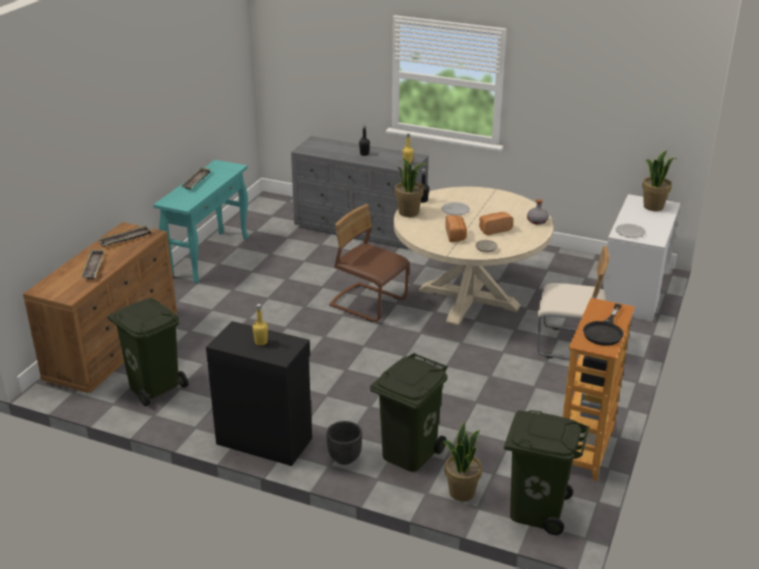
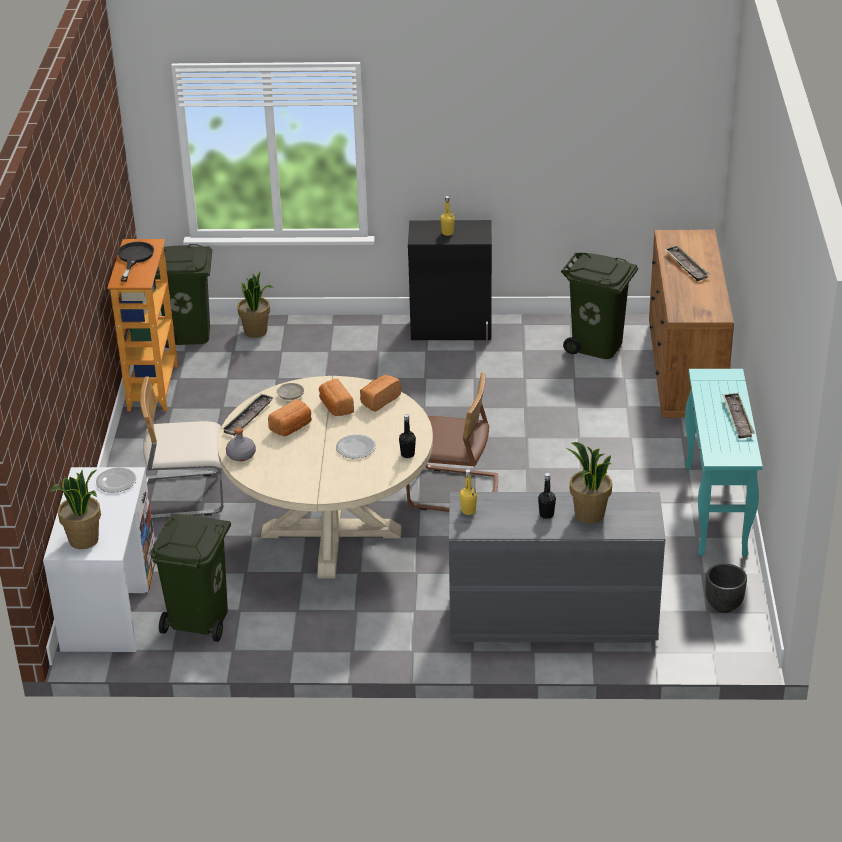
camera: 160 degrees right, 5 degrees up
(125, 239) = (698, 302): tray -> tray (248, 417)
(344, 458) = (370, 332): black planter -> black planter (724, 606)
(408, 452) = (316, 349): green trash can -> green trash can (200, 620)
(409, 212) = (413, 429): potted plant -> potted plant (589, 514)
(421, 233) = (379, 400): none -> bread

